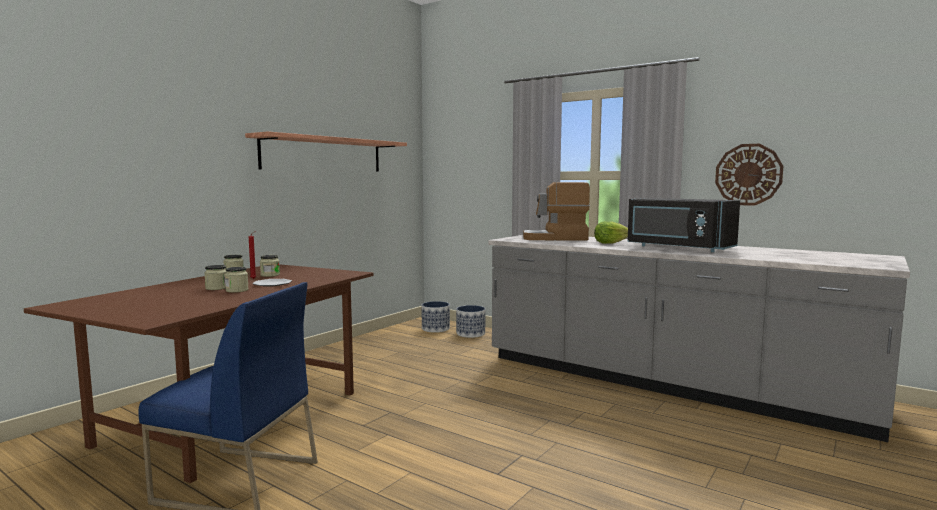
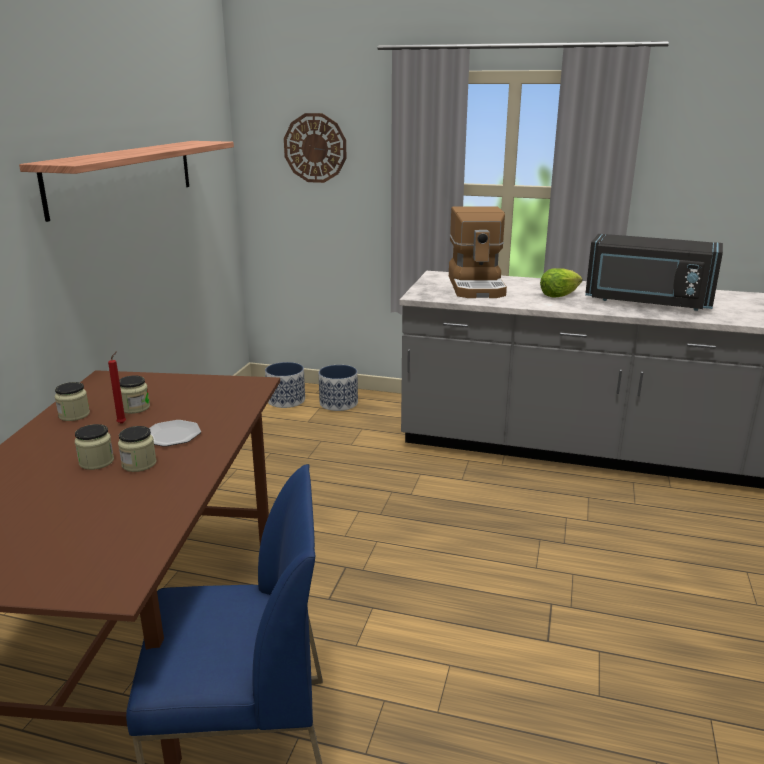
camera: 20 degrees left, 15 degrees up
(555, 238) = (477, 286): coffee machine -> coffee machine turned 75 degrees counterclockwise
(748, 174) = (708, 198): wall clock -> wall clock (315, 148)

